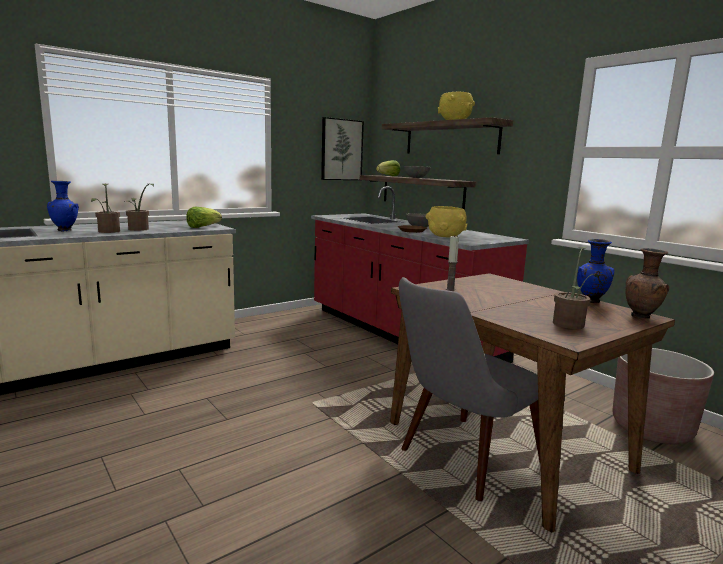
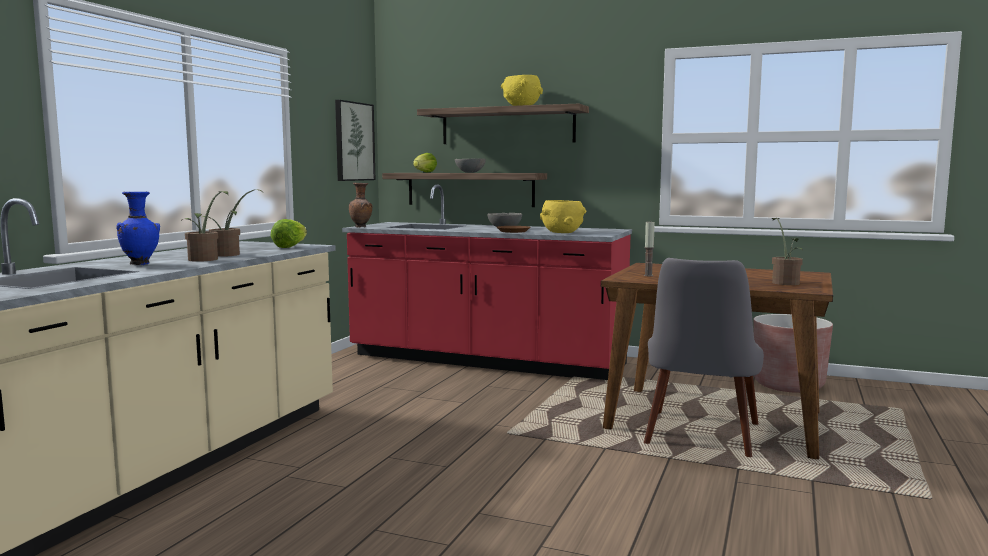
camera: 30 degrees left, 5 degrees down
(590, 302) = (759, 270): blue vase -> none
(641, 317) = (812, 274): brown vase -> brown vase (361, 227)

